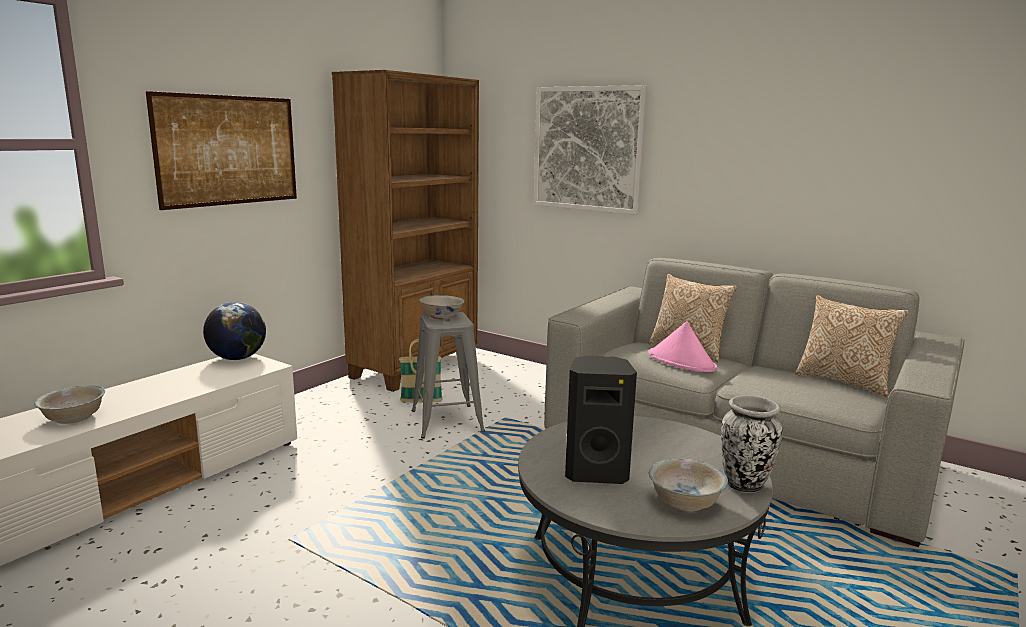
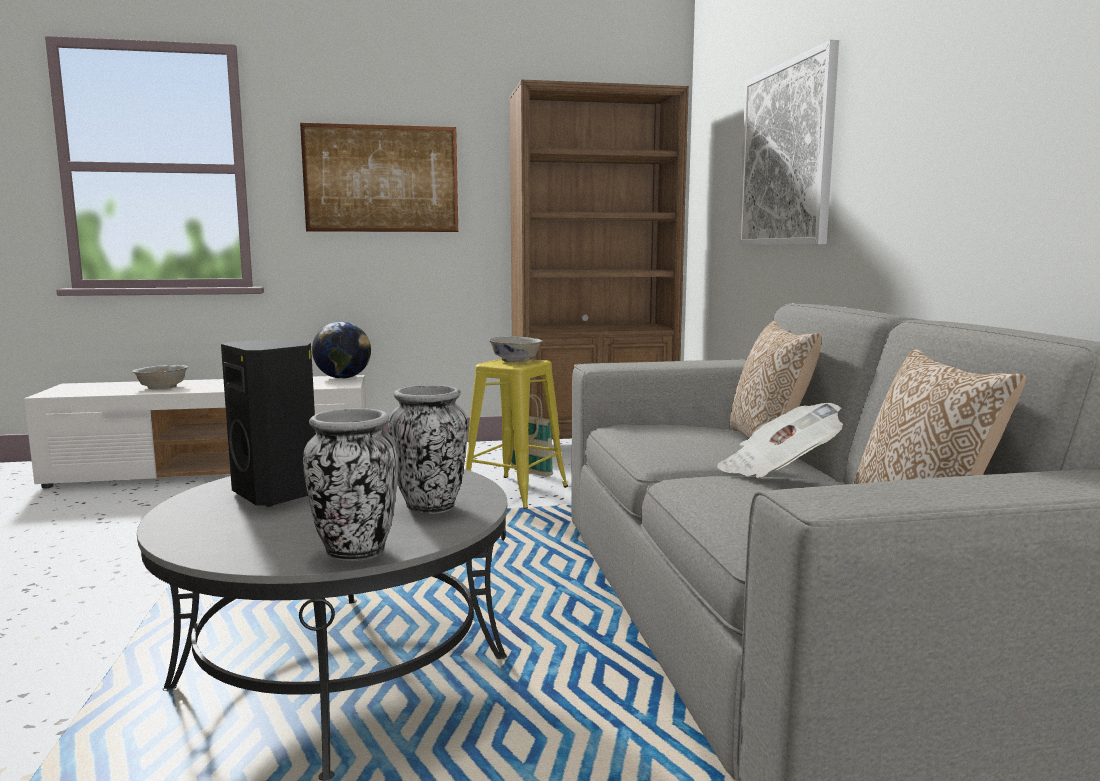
camera: 45 degrees right, 5 degrees down
(447, 421) = (515, 492): grey stool -> yellow stool
(682, 361) = (695, 444): pink hat -> none
(686, 446) = (431, 507): none -> vase
(686, 502) = (255, 538): white bowl -> none
(750, 368) = (777, 470): none -> newspaper

